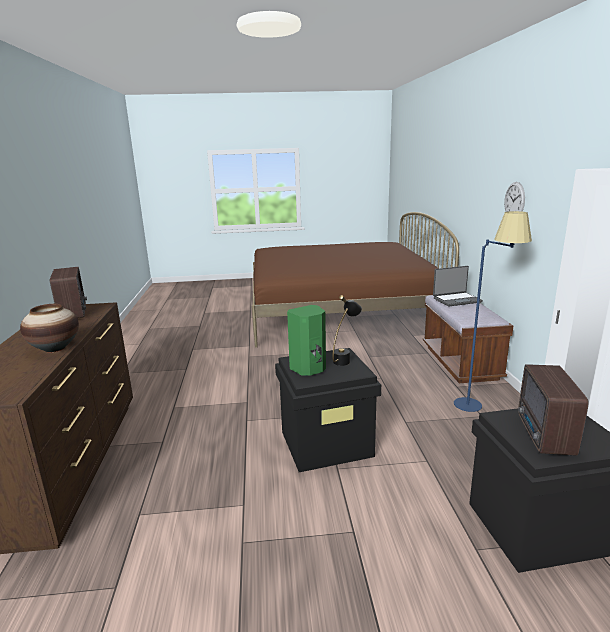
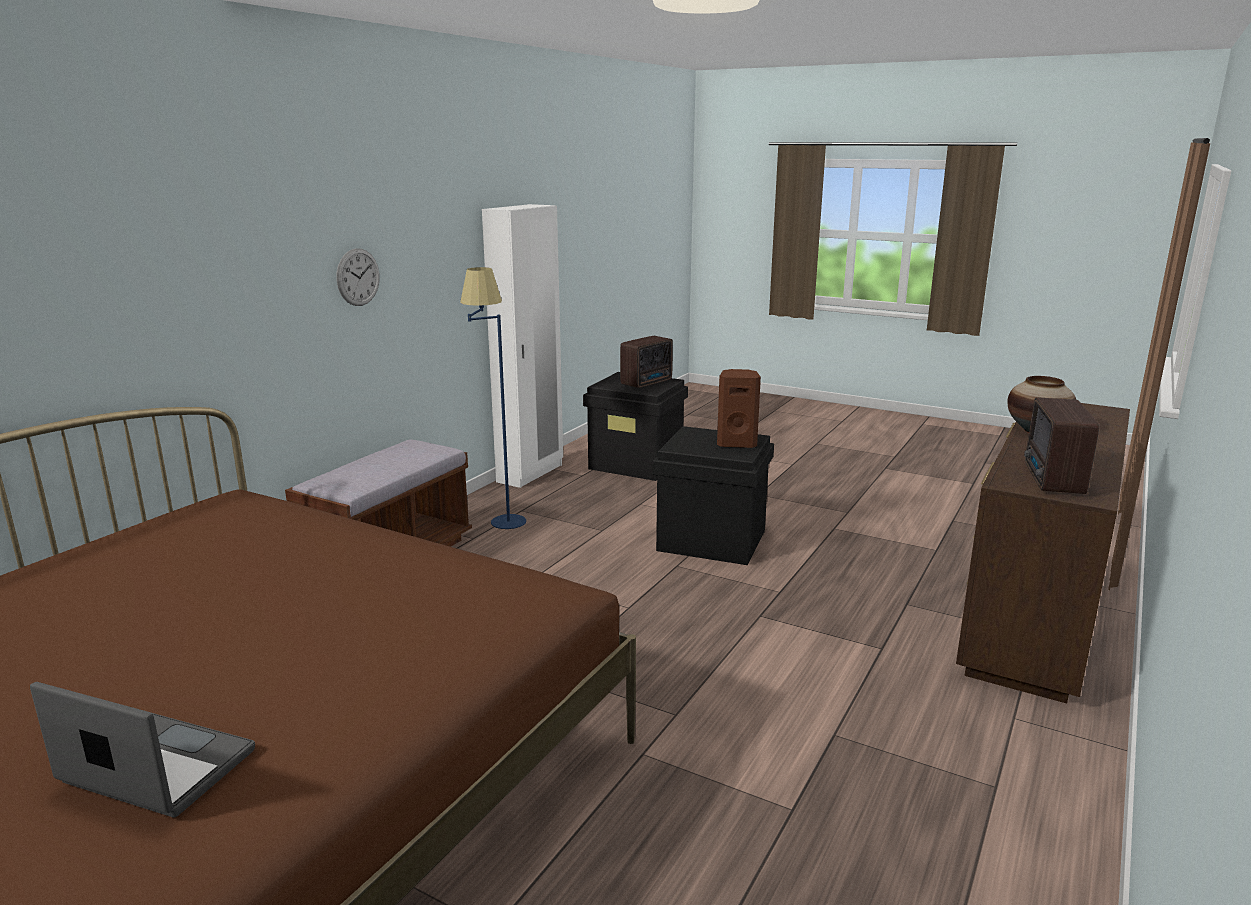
camera: 145 degrees left, 0 degrees up
(309, 369) = (736, 443): green speaker -> brown speaker
(345, 359) = (684, 442): black table lamp -> none
(456, 300) = (356, 474): laptop -> laptop (155, 769)

